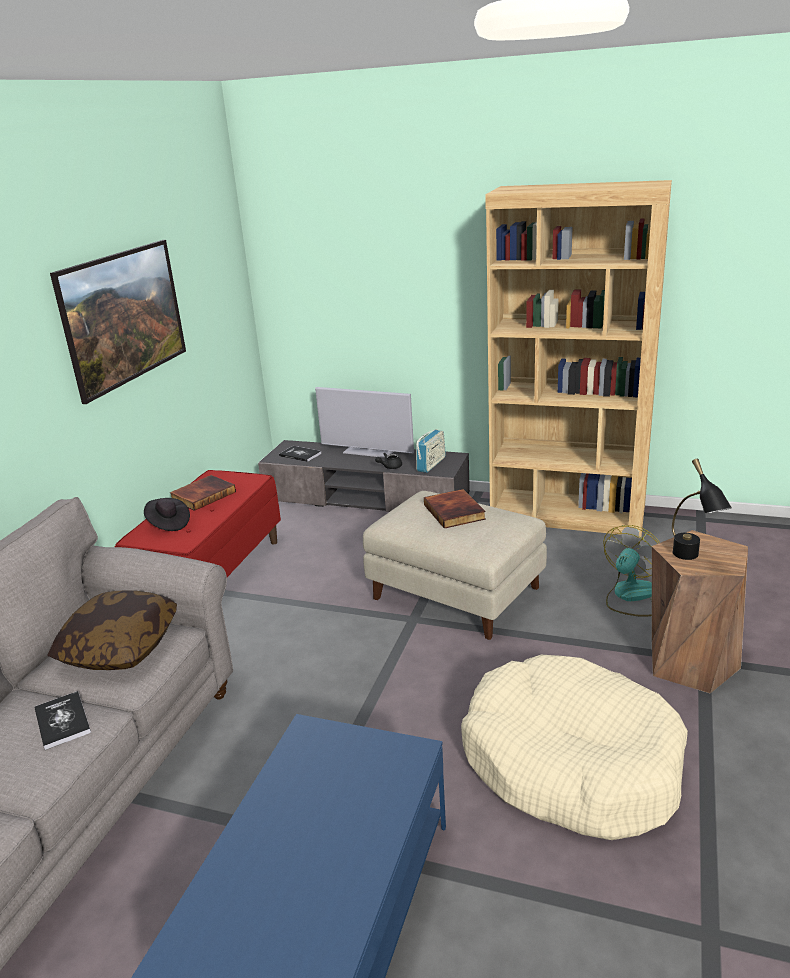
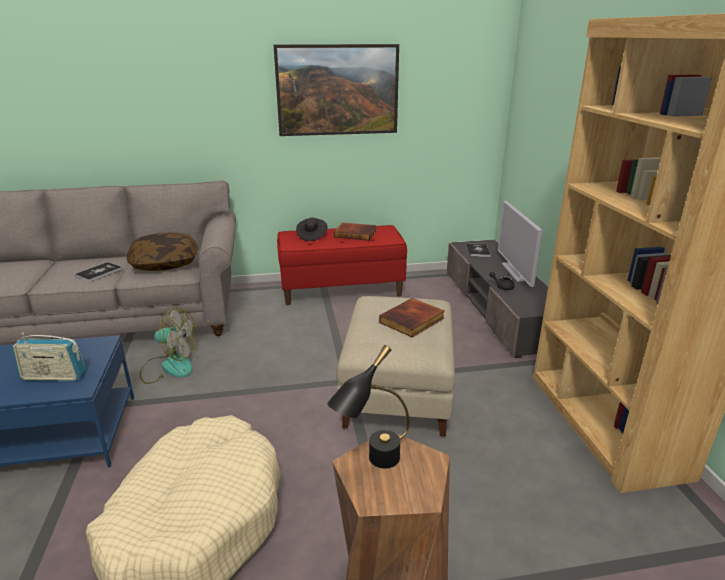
camera: 60 degrees right, 0 degrees up
(431, 464) = (530, 302): radio -> radio (54, 377)
(631, 597) = (484, 510): fan -> fan (169, 367)

